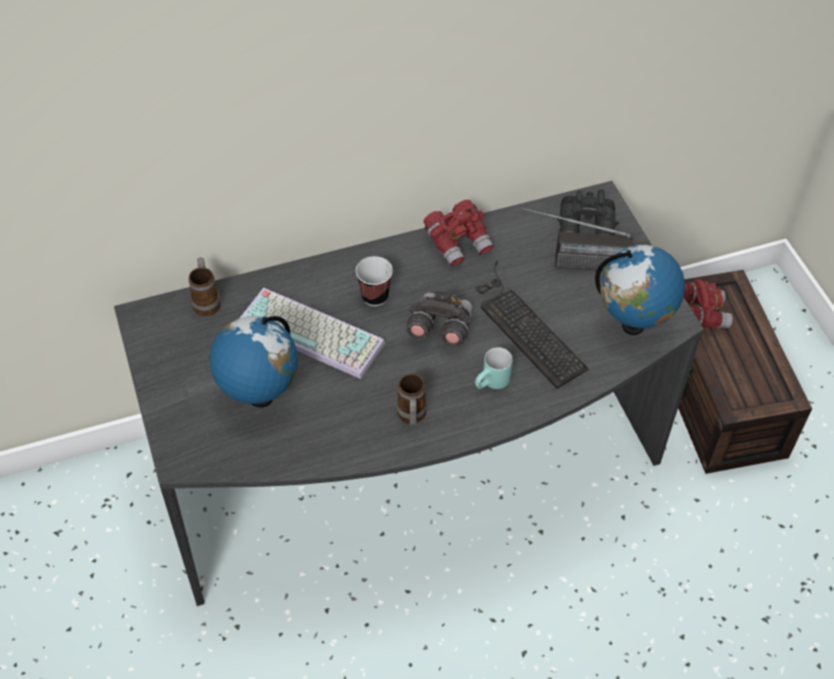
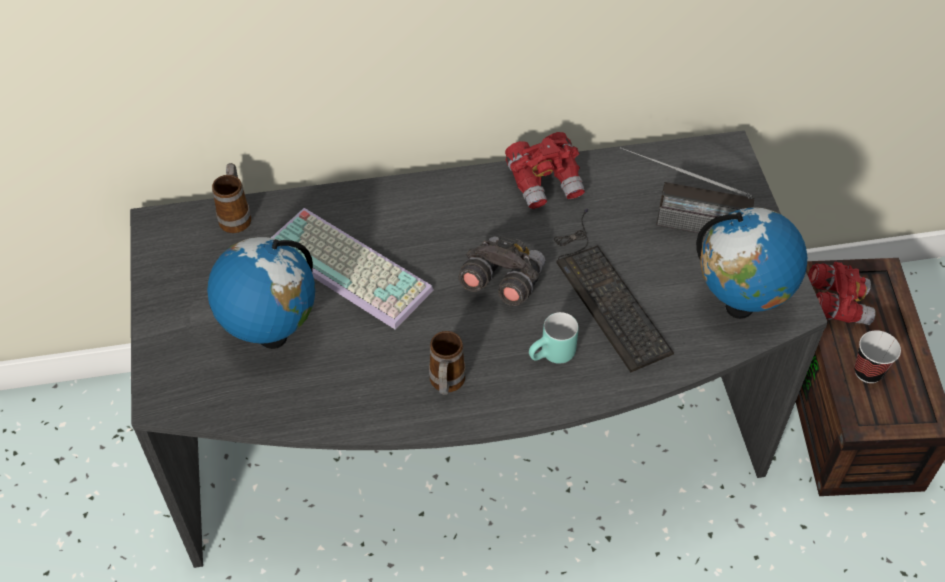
camera: 10 degrees right, 0 degrees up
(374, 296) = (432, 234): cup -> cup (868, 372)
(587, 228) = (704, 183): black binoculars -> none

